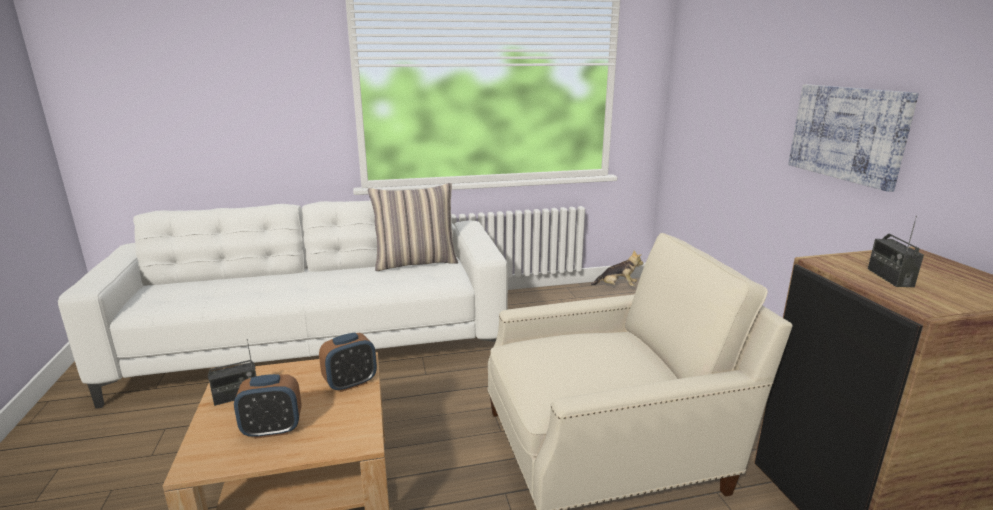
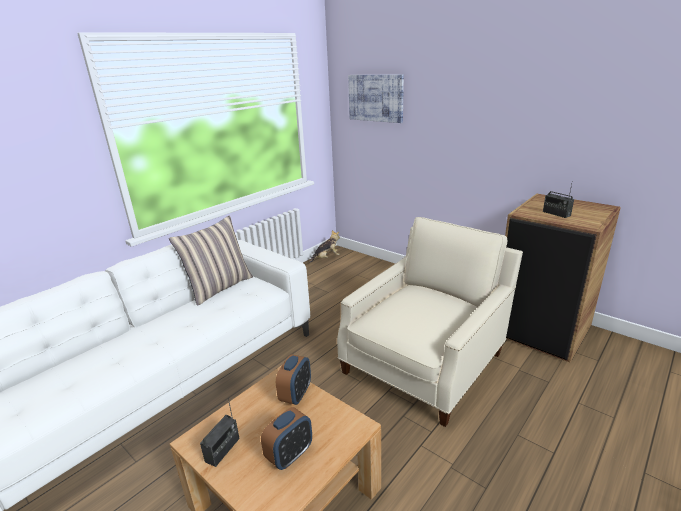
camera: 35 degrees left, 5 degrees up
(847, 133) = (486, 136): picture -> picture (375, 98)

